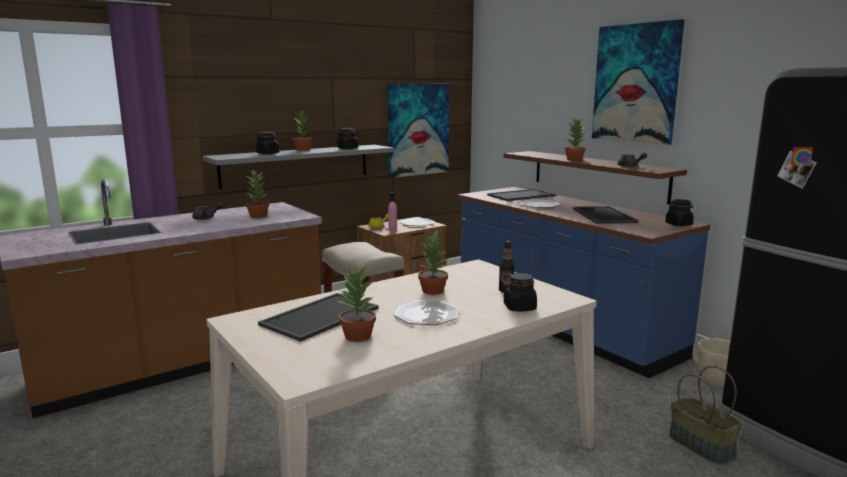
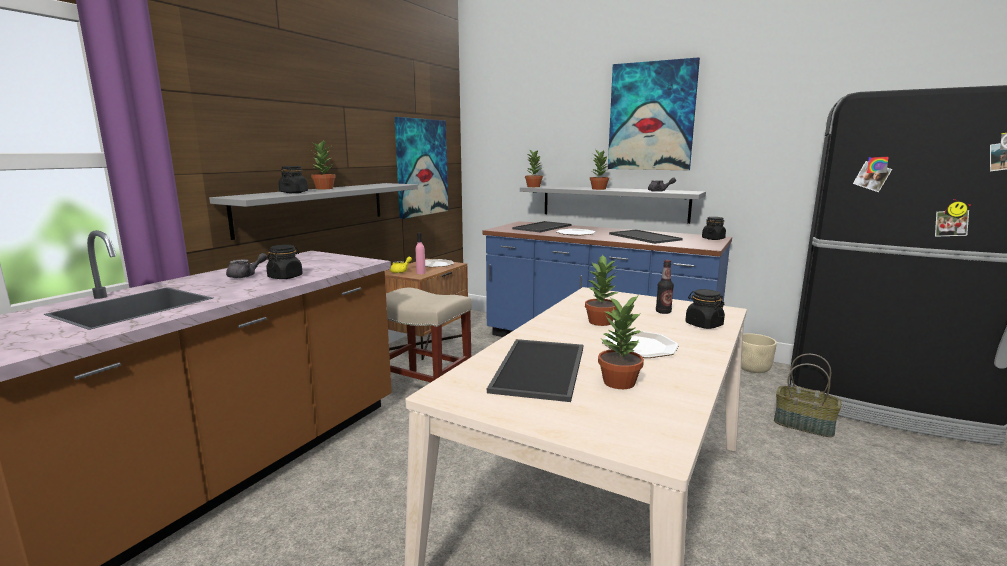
camera: 25 degrees left, 0 degrees up
(258, 216) = (312, 267): potted plant -> potted plant (533, 186)
(348, 149) = (373, 186): black jar -> black jar (285, 277)
(597, 175) = (613, 203): brown shelf -> grey shelf

